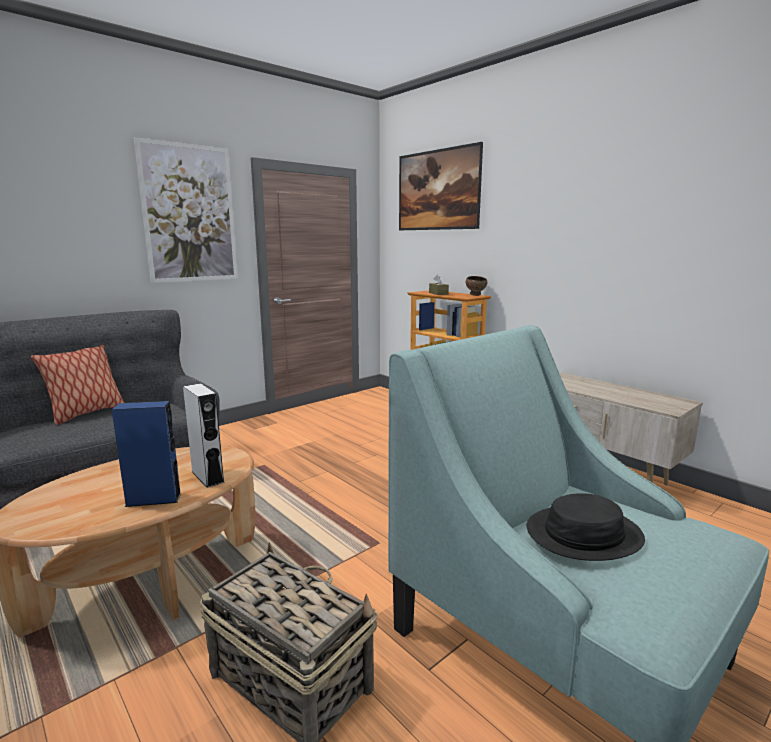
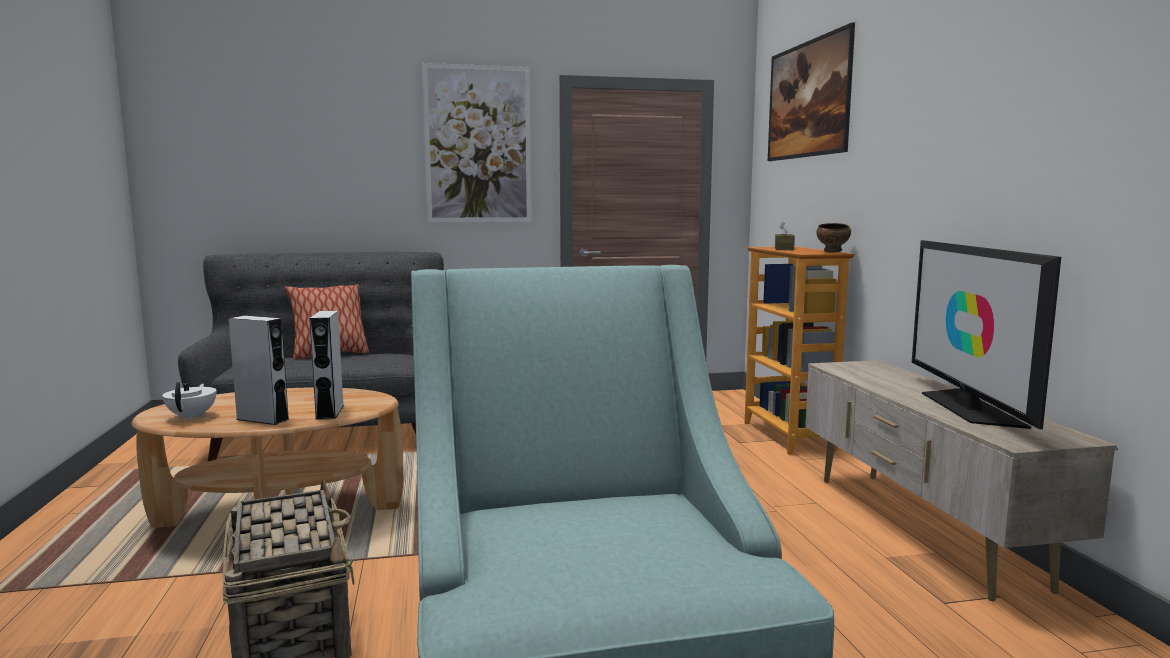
camera: 30 degrees right, 5 degrees down
(68, 515) = (192, 416): none -> white teapot
(153, 500) = (262, 419): blue speaker -> grey speaker
(584, 534) = (563, 523): black hat -> none
(612, 390) = (968, 407): none -> television

